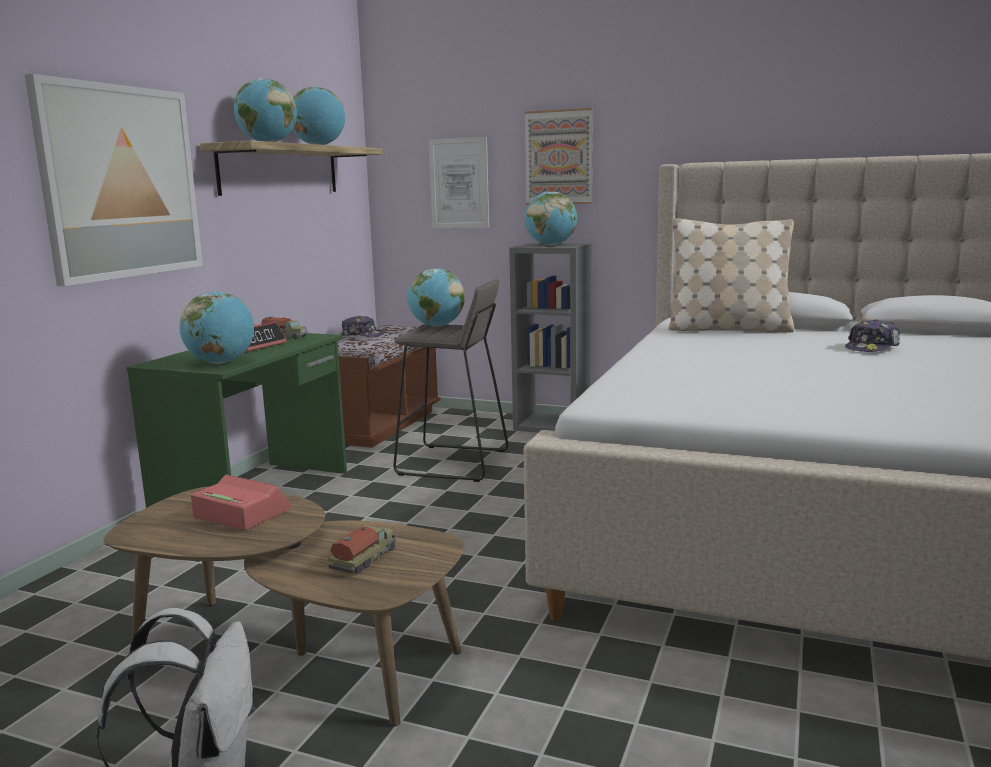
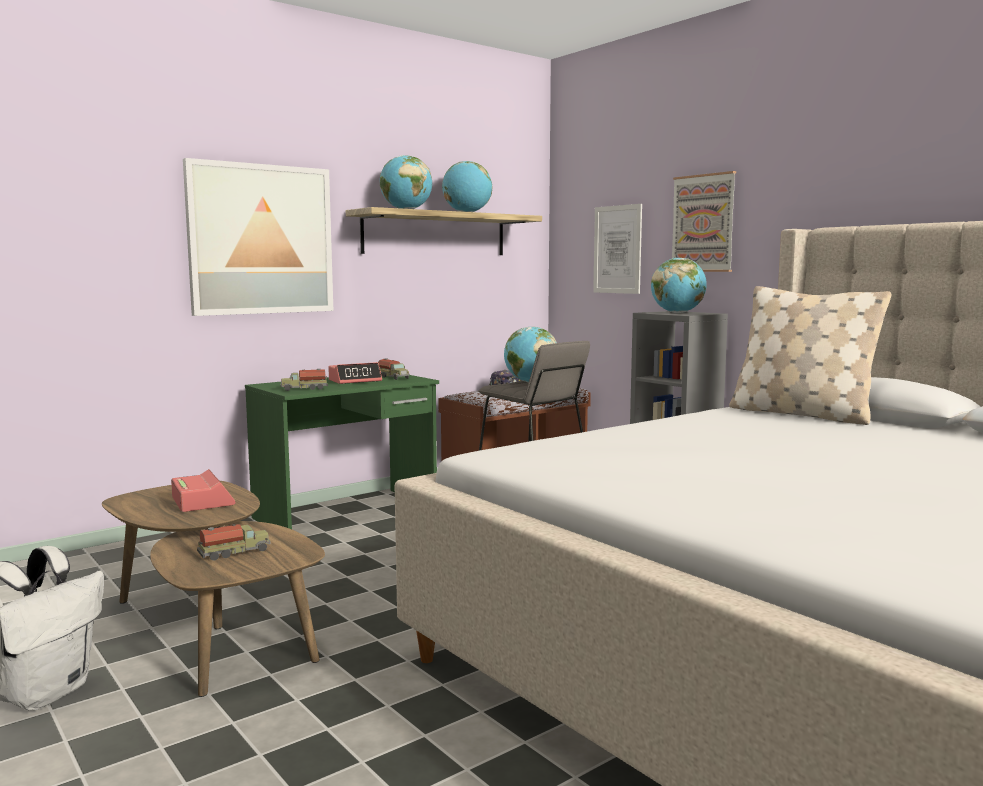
camera: 30 degrees right, 5 degrees down
(221, 363) = (304, 389): globe -> toy truck
(872, 348) = (918, 450): cap -> none

